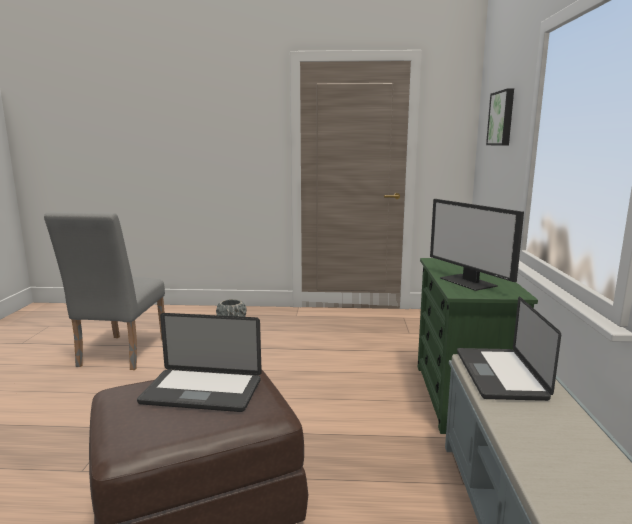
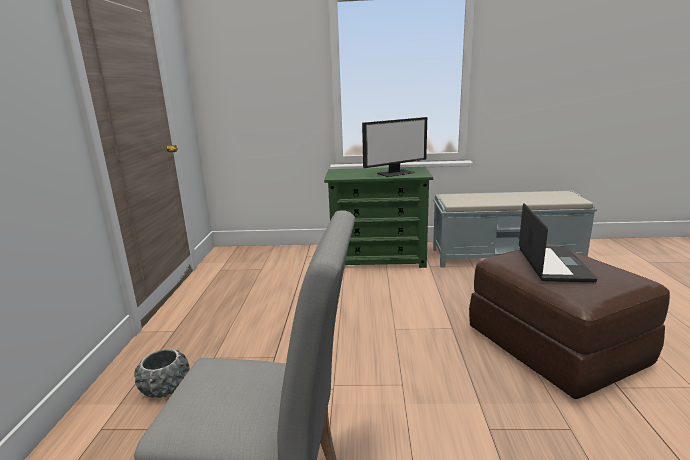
camera: 90 degrees left, 5 degrees up
(499, 375) = (469, 200): laptop -> none
(502, 118) = (265, 61): picture -> none

